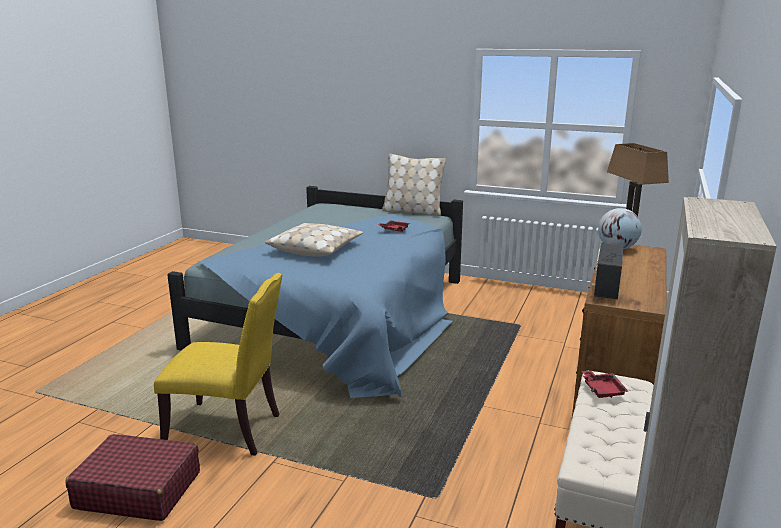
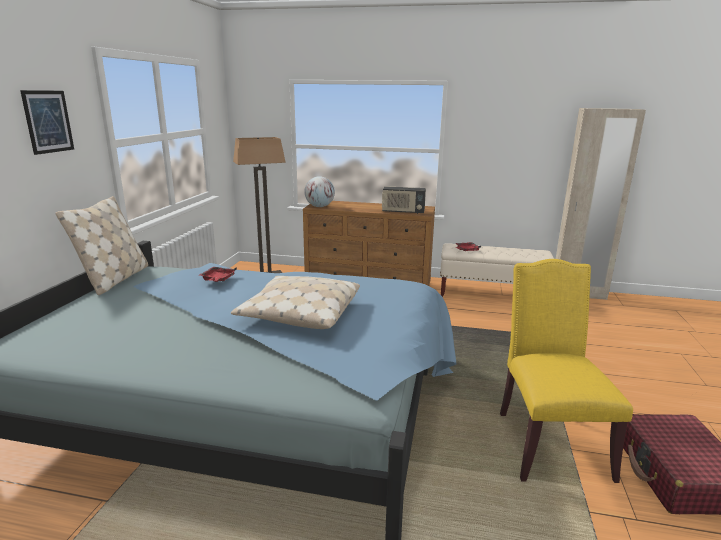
camera: 100 degrees left, 0 degrees up
(422, 99) = (48, 121): none -> picture

